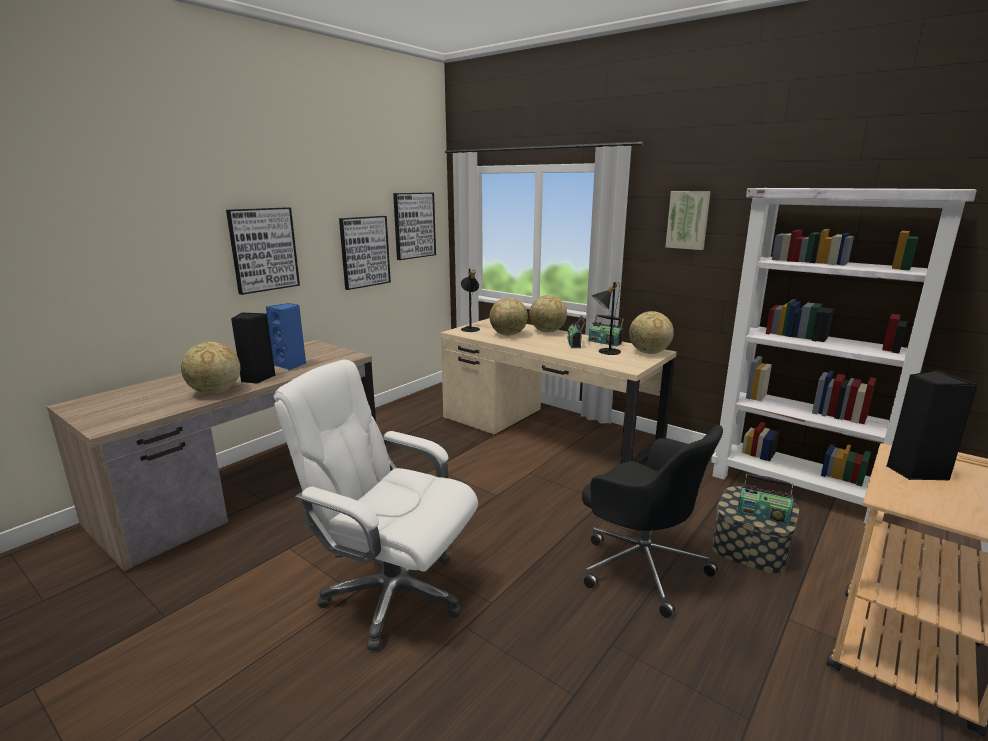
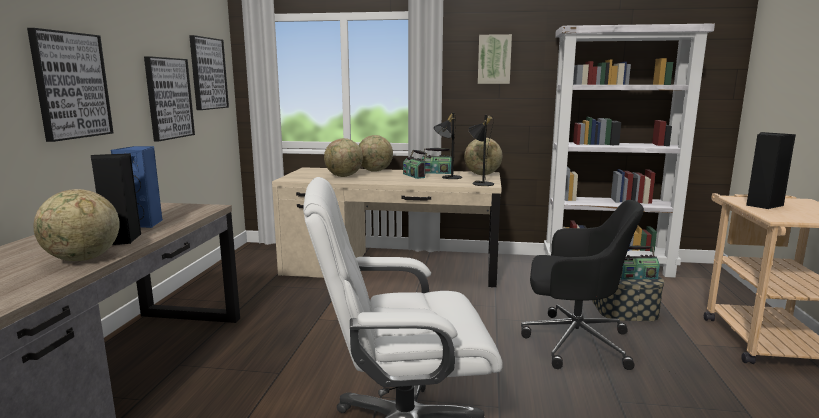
camera: 30 degrees left, 5 degrees down
(470, 328) = (297, 176): black table lamp -> black table lamp (480, 183)

